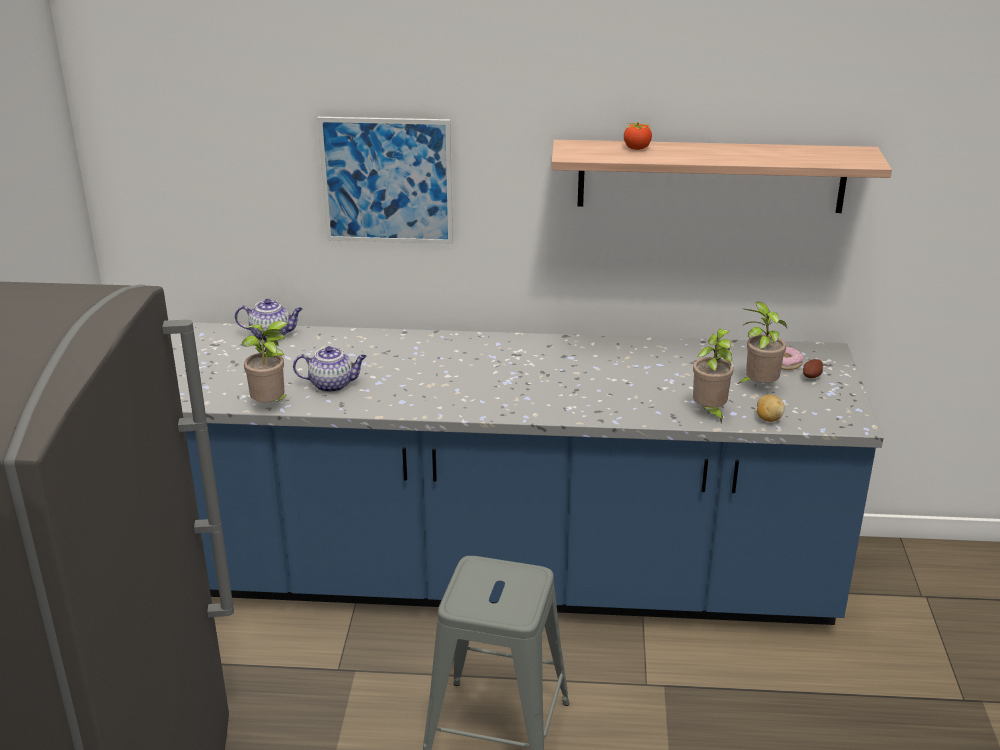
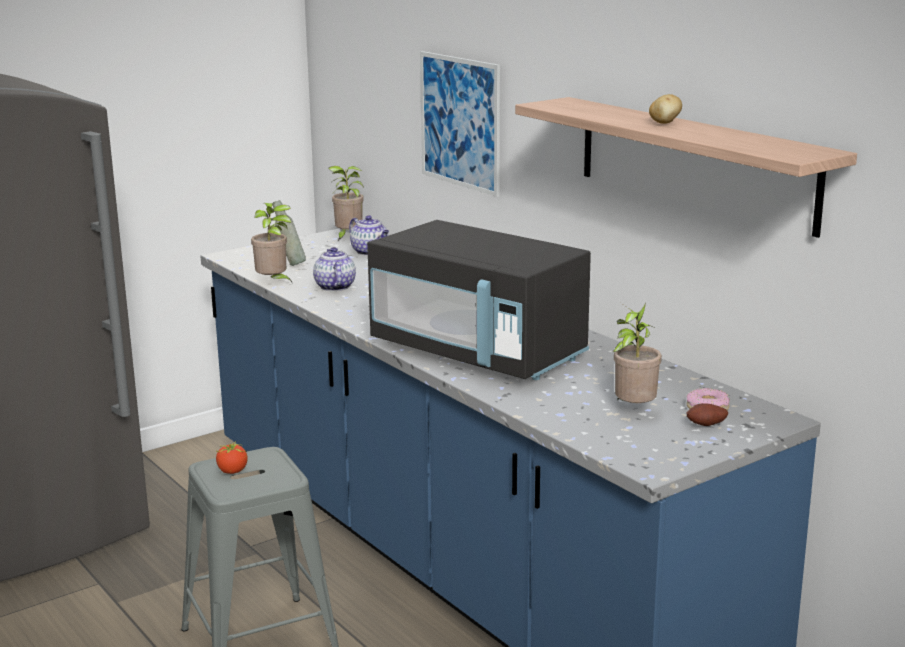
camera: 50 degrees right, 10 degrees down
(236, 380) = (290, 264): none -> grey bottle
(332, 384) = (334, 287): teapot -> teapot turned 150 degrees counterclockwise
(580, 392) = (478, 353): none -> black microwave
(637, 148) = (611, 111): tomato -> tomato (232, 471)
(709, 413) = (540, 405): potted plant -> potted plant (347, 237)
(768, 419) = (579, 430): potato -> potato (665, 123)

